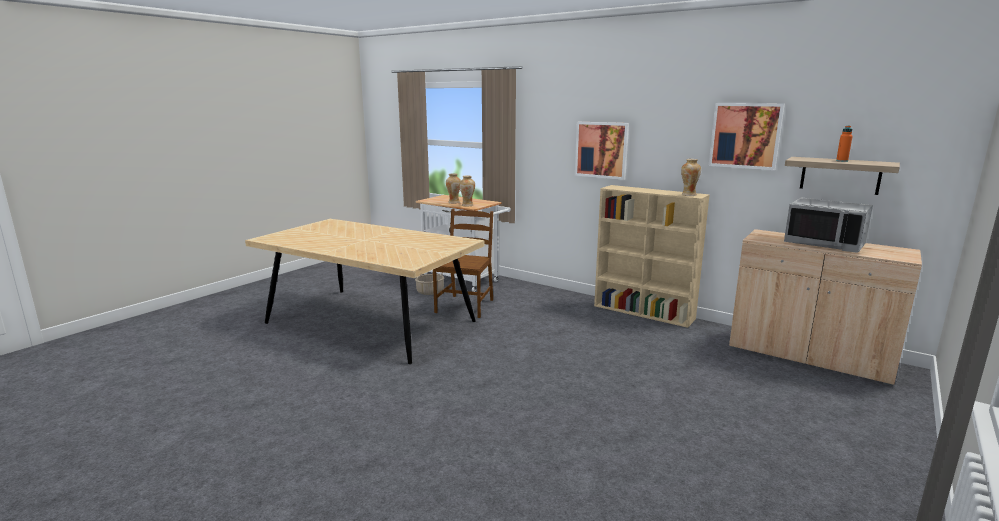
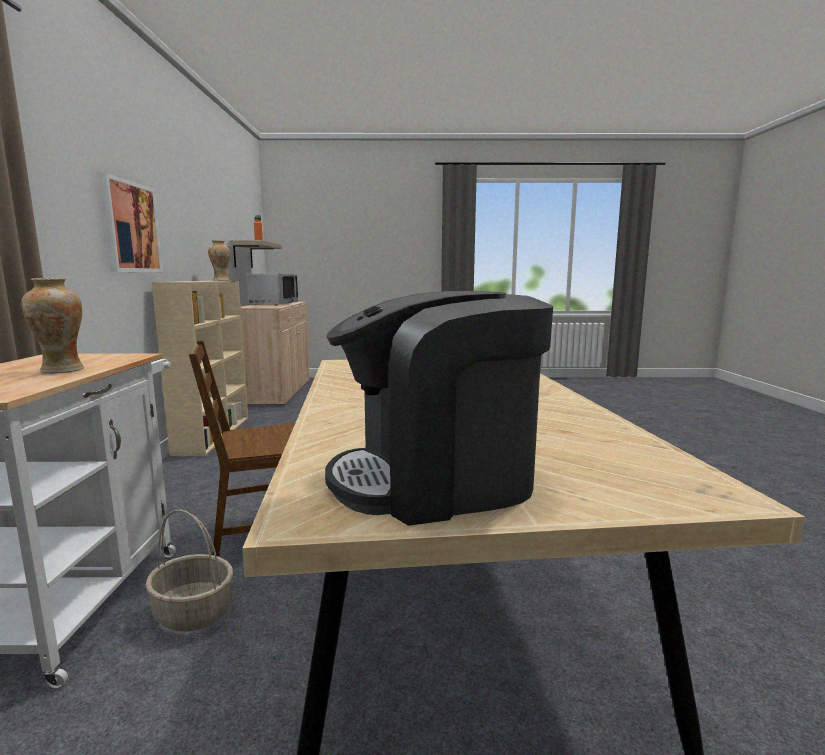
camera: 125 degrees left, 5 degrees down
(320, 227) = (437, 479): none -> coffee machine
(467, 205) = (110, 360): vase -> none
(745, 135) = (212, 219): picture -> none

